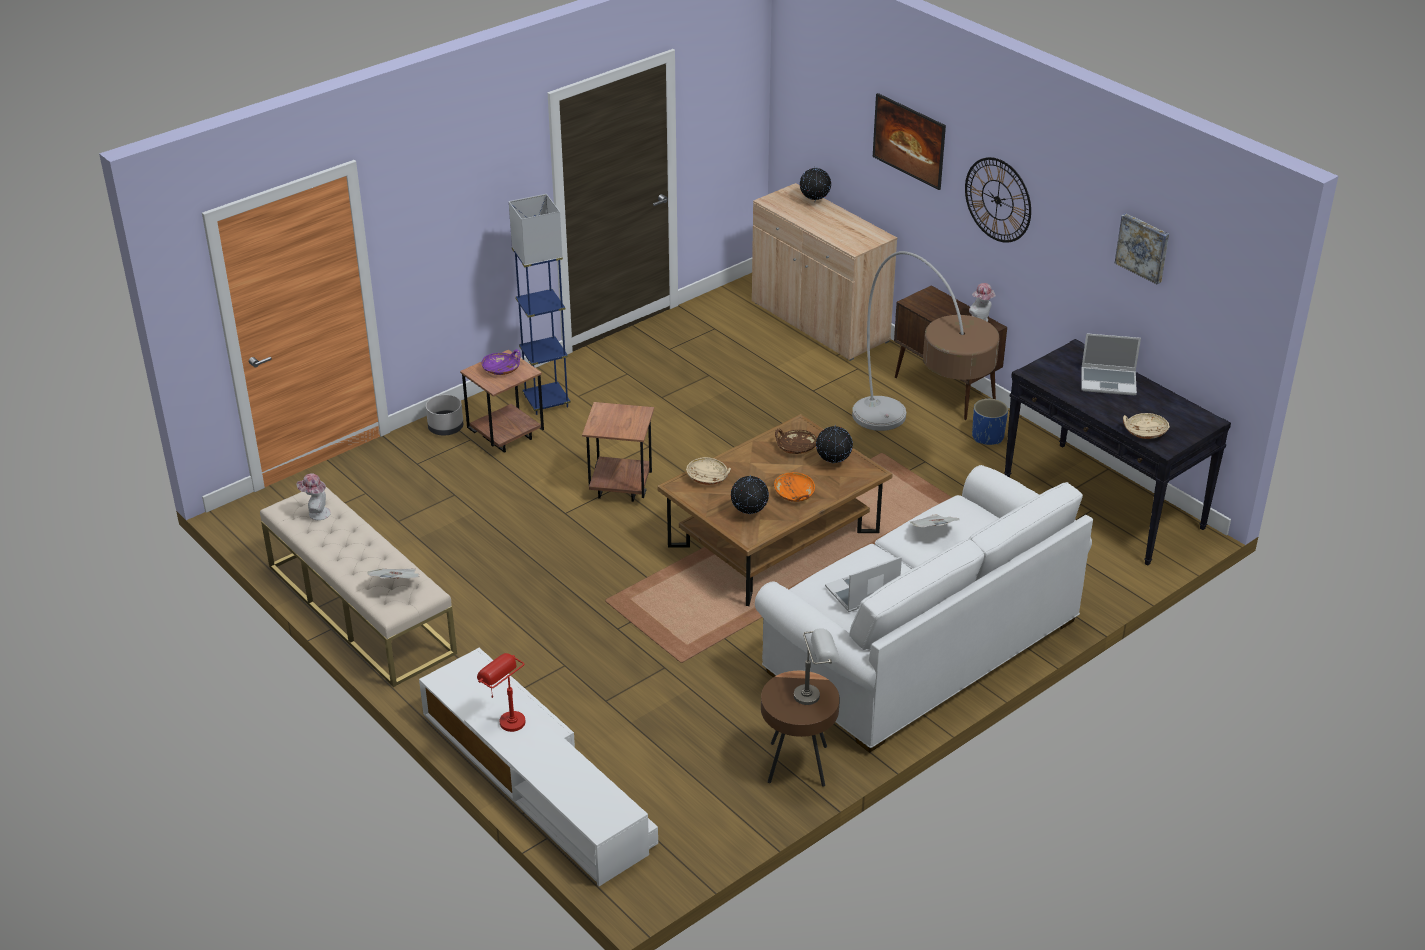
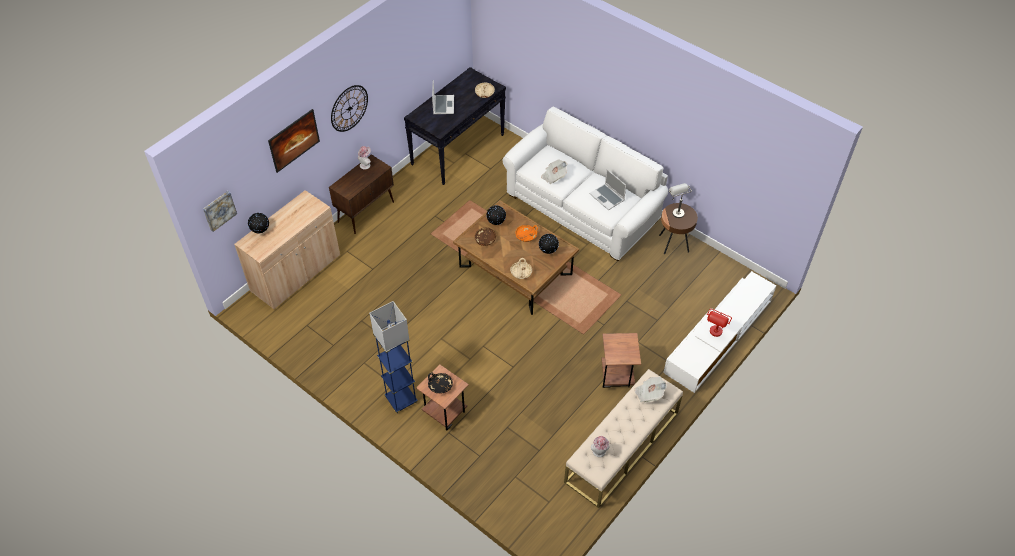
camera: 100 degrees left, 15 degrees up
(446, 428) = (438, 449): grey planter -> none
(502, 369) = (440, 385): purple bowl -> black bowl
(620, 489) = (485, 345): brown side table -> brown side table (617, 377)
(918, 454) = (428, 219): floor lamp -> none
(987, 437) = (408, 192): blue planter -> none
(1143, 247) = (419, 46): picture -> picture (219, 210)

